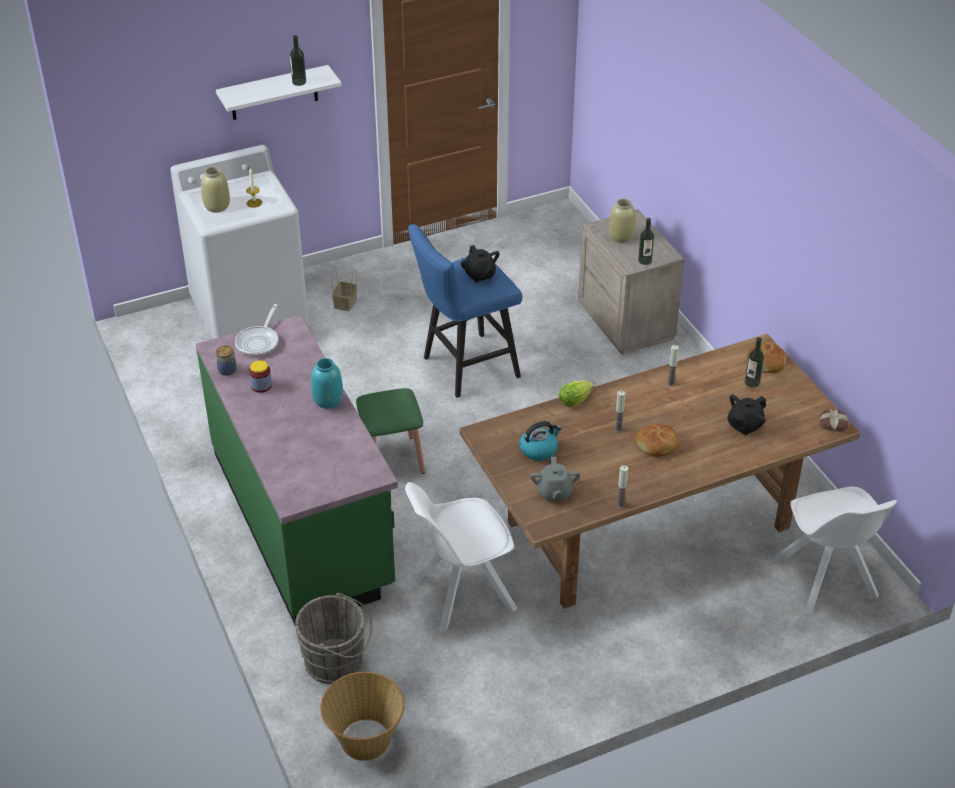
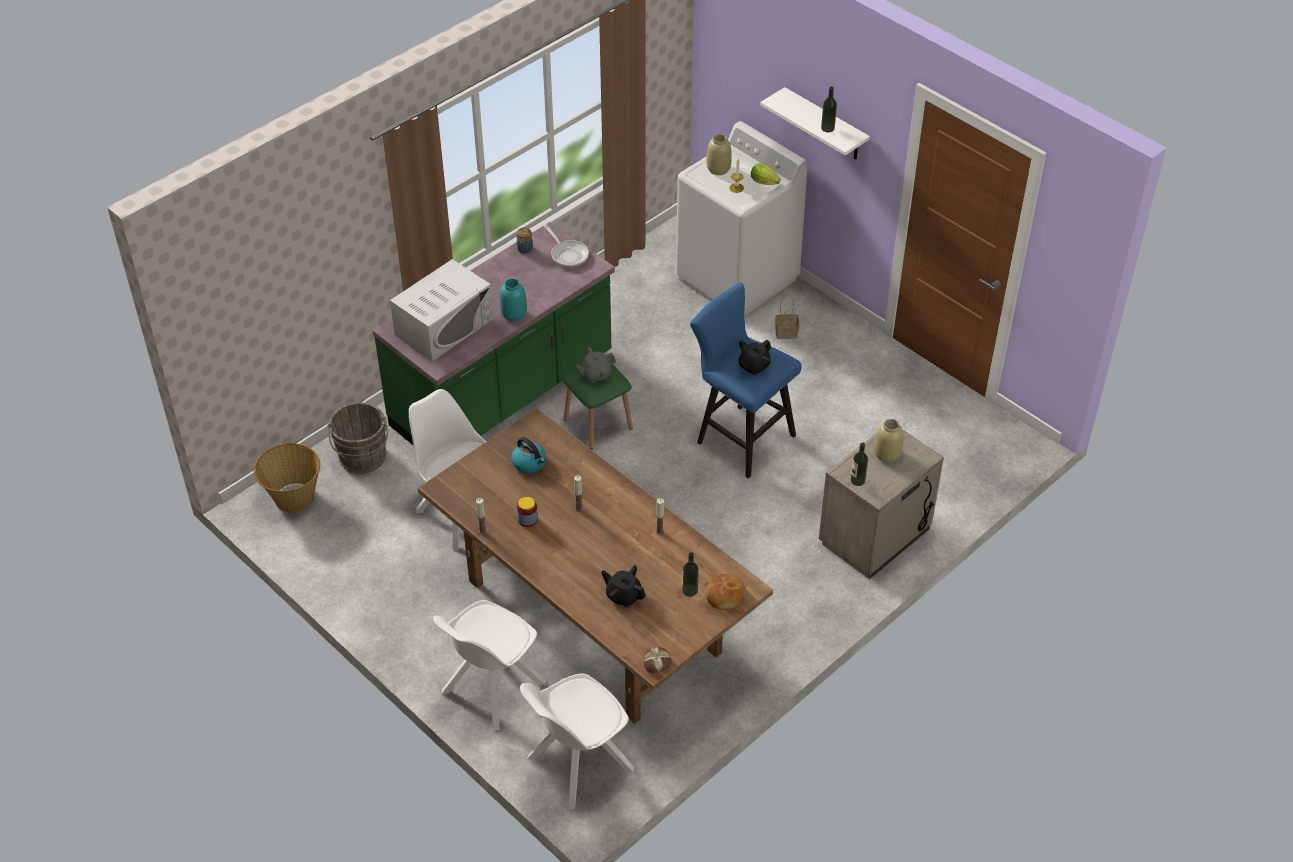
camera: 70 degrees right, 5 degrees up
(259, 341) = (568, 254): frying pan -> frying pan turned 120 degrees counterclockwise
(261, 386) = (515, 272): jar -> jar (527, 519)
(314, 457) = (444, 326): none -> white microwave
(554, 492) = (480, 485): grey teapot -> grey teapot (595, 374)
(576, 400) = (605, 472): lettuce -> lettuce (765, 183)
(657, 445) = (569, 539): bread -> none
(714, 623) = (491, 689): none -> white chair

